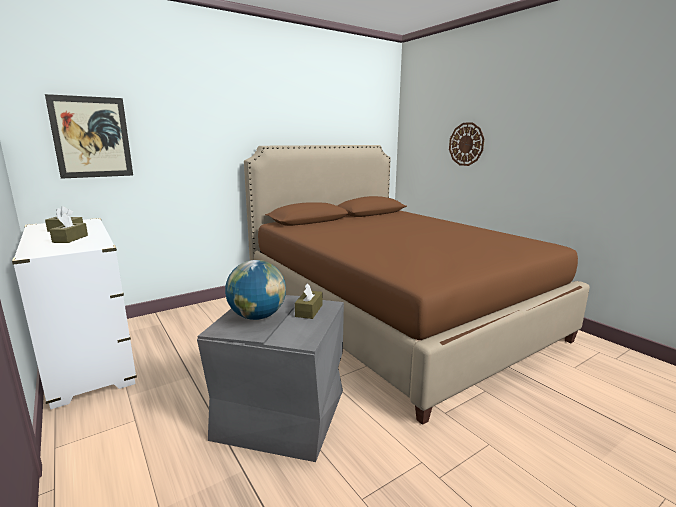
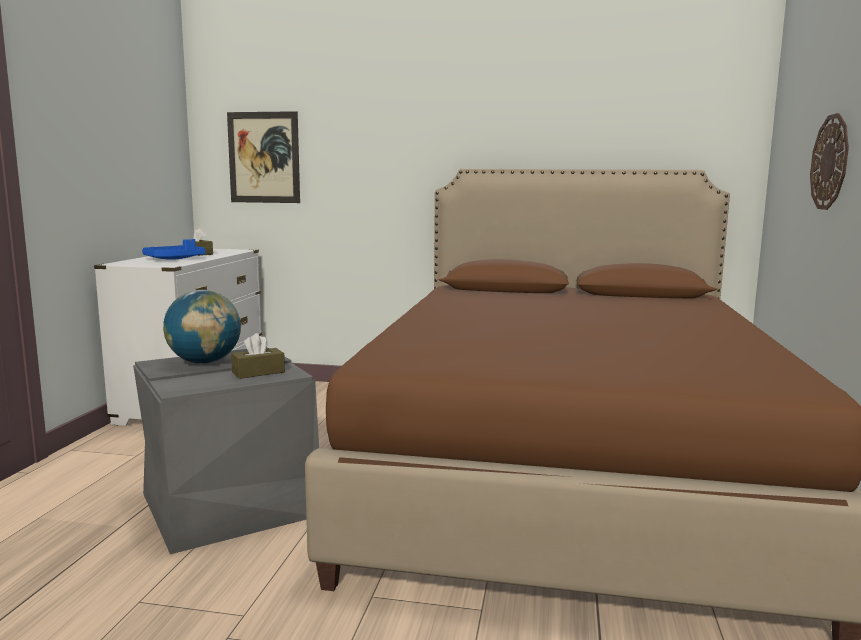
camera: 45 degrees right, 5 degrees down
(70, 239) = (175, 259): brown tissue box -> blue tray

